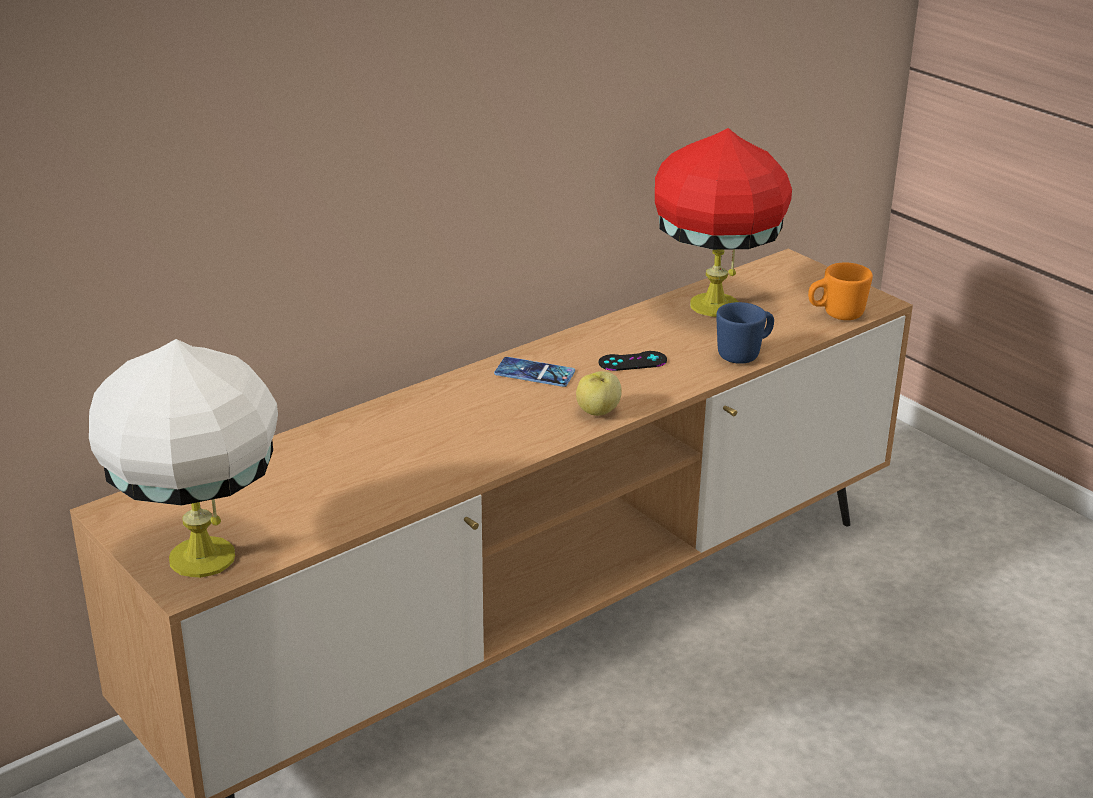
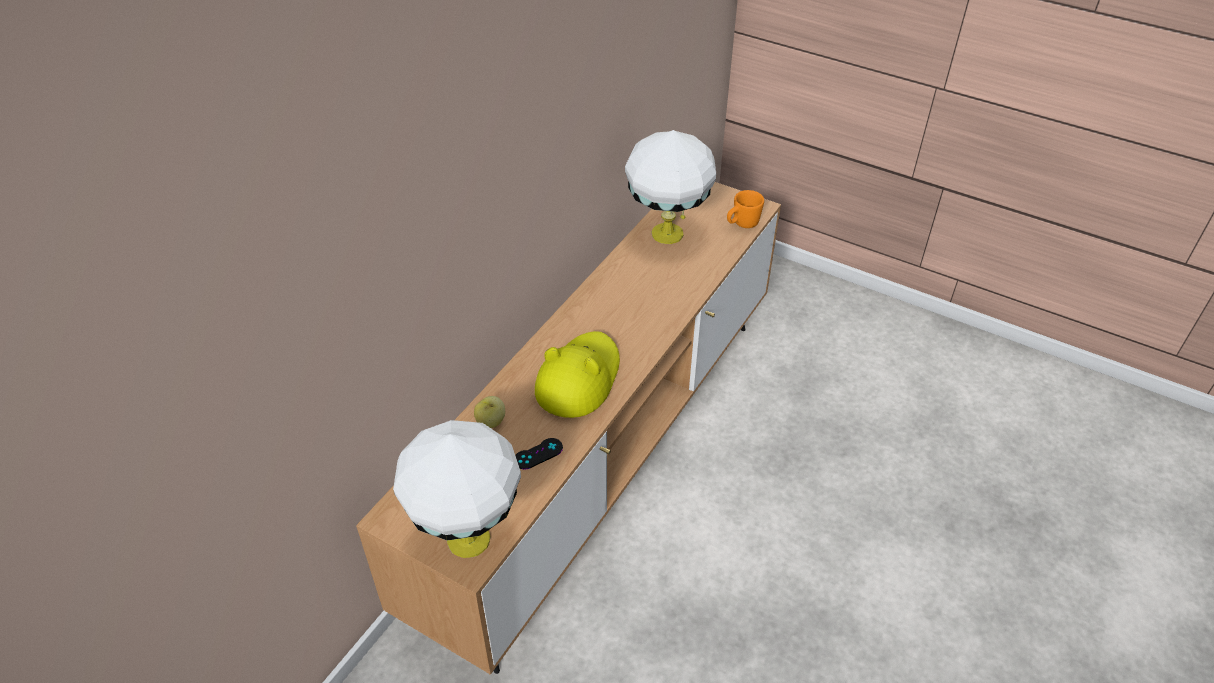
camera: 20 degrees left, 15 degrees up
(476, 428) = (578, 378): none -> yellow hat
(534, 373) = (588, 321): phone -> none
(598, 412) = (644, 344): apple -> apple (491, 422)
(632, 361) = (643, 295): black game controller -> black game controller (538, 454)
(713, 307) = (667, 235): red table lamp -> white table lamp
(744, 354) = (705, 272): blue mug -> none

